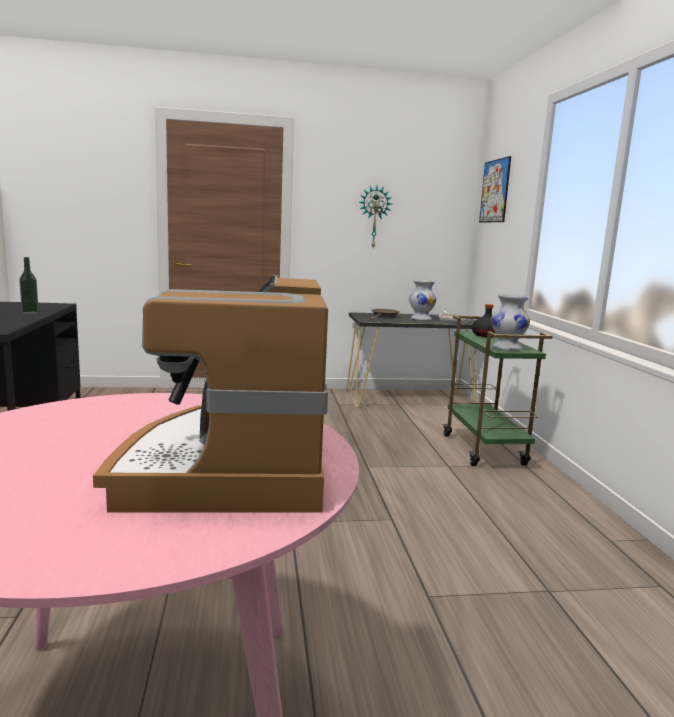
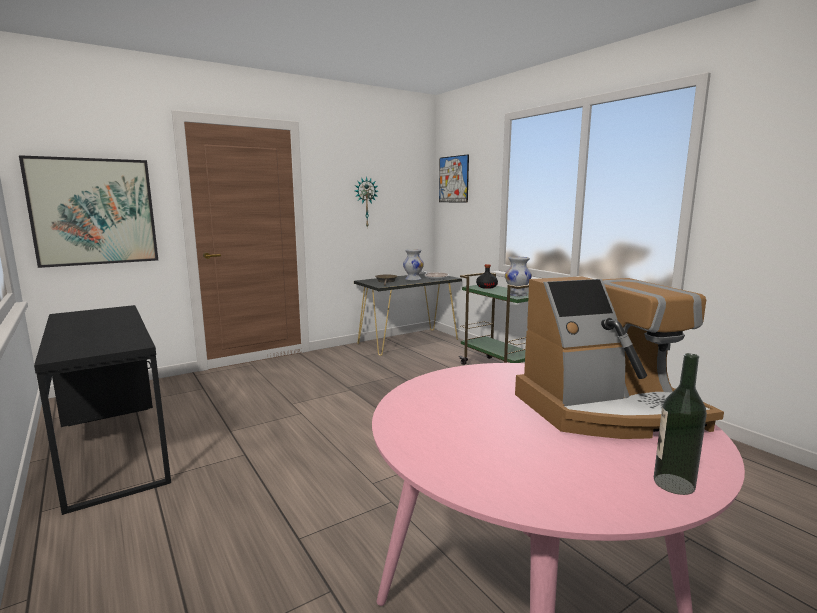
camera: 25 degrees left, 0 degrees up
(30, 313) = (117, 321): bottle -> bottle (673, 484)
(74, 210) = (94, 212): none -> picture
(230, 468) = (607, 410): coffee machine -> coffee machine turned 75 degrees counterclockwise

